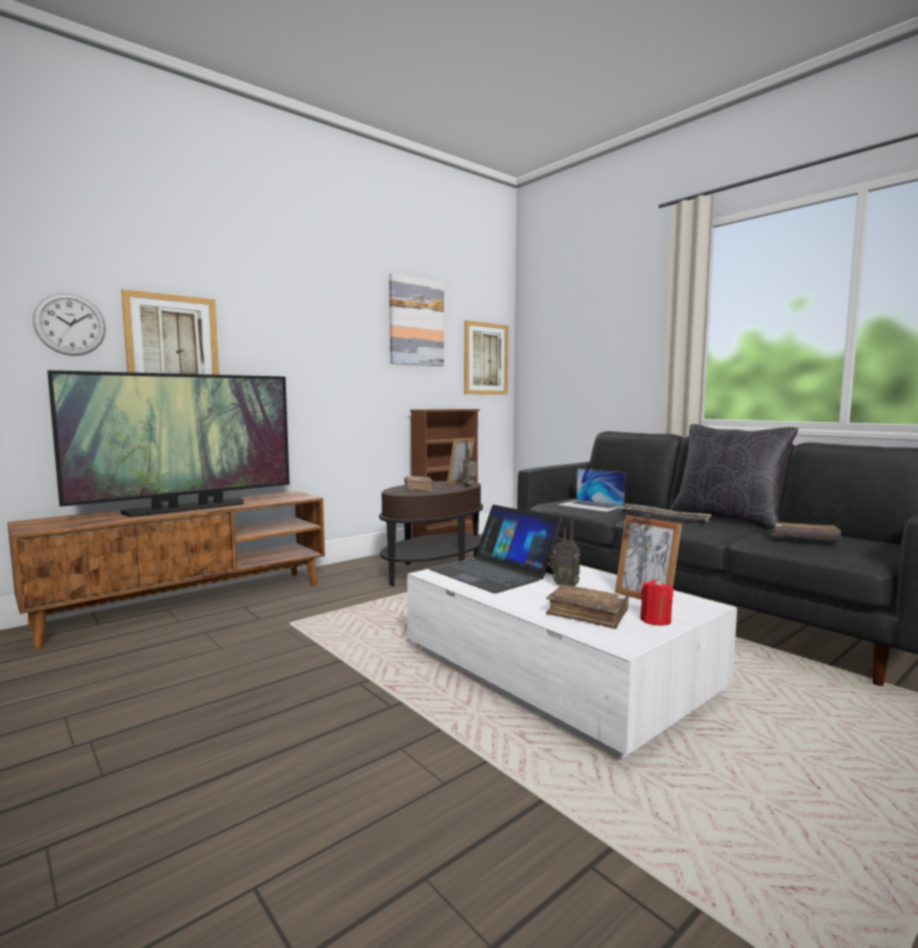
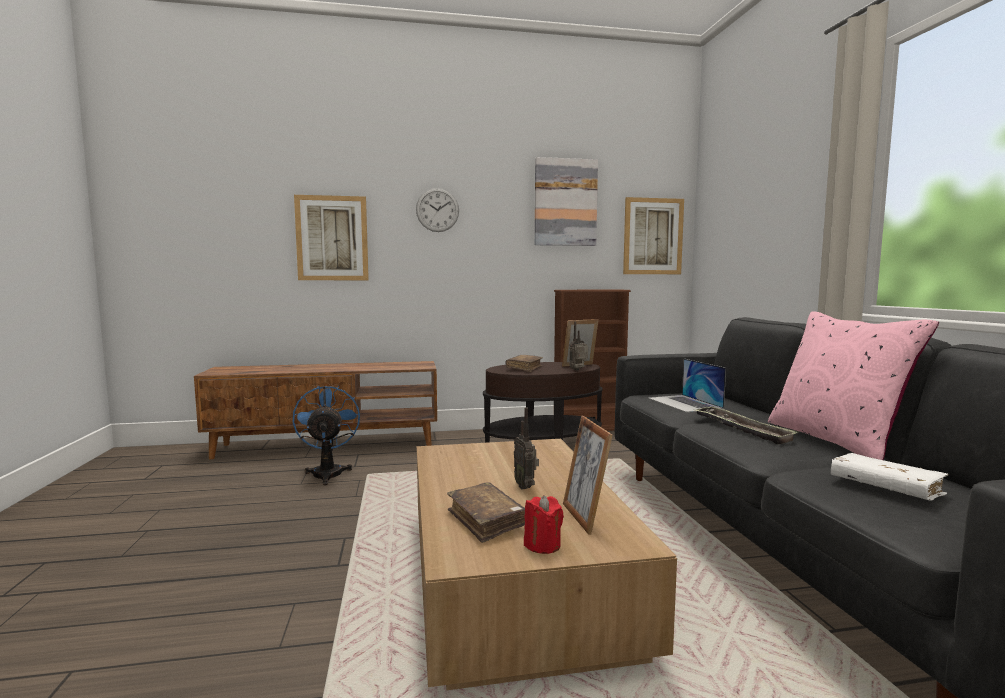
camera: 30 degrees right, 0 degrees up
(70, 324) = (258, 224): wall clock -> wall clock (437, 210)
(187, 508) = (326, 368): television -> none
(237, 630) = (328, 472): none -> blue fan
(494, 572) = (489, 458): laptop -> none
(556, 673) = (514, 579): white coffee table -> brown coffee table
(727, 518) = (836, 440): black pillow -> pink pillow
(803, 540) = (885, 488): brown book -> white book

